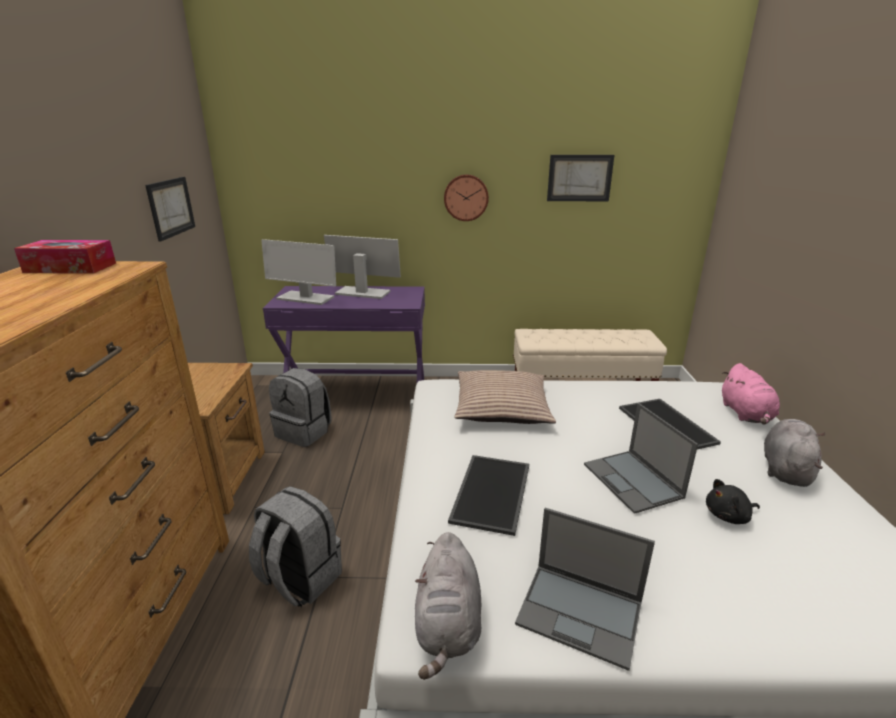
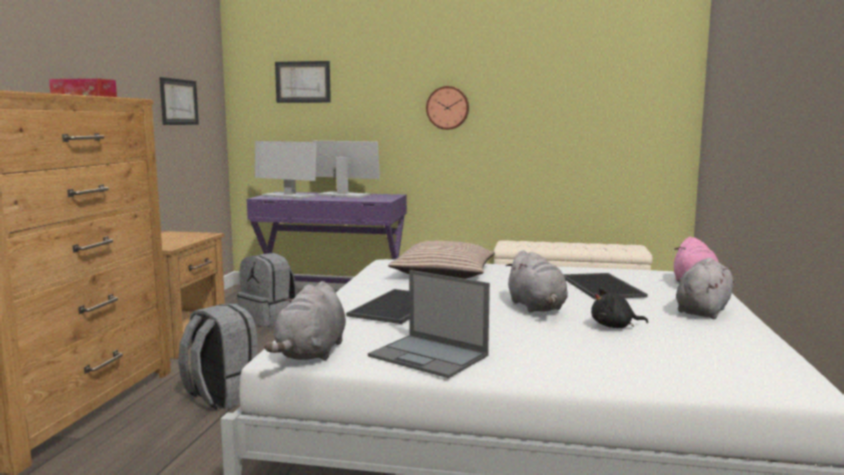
camera: 10 degrees right, 15 degrees down
(579, 178) = (557, 88): picture -> picture (303, 82)
(633, 481) = (537, 307): laptop -> grey plush toy

